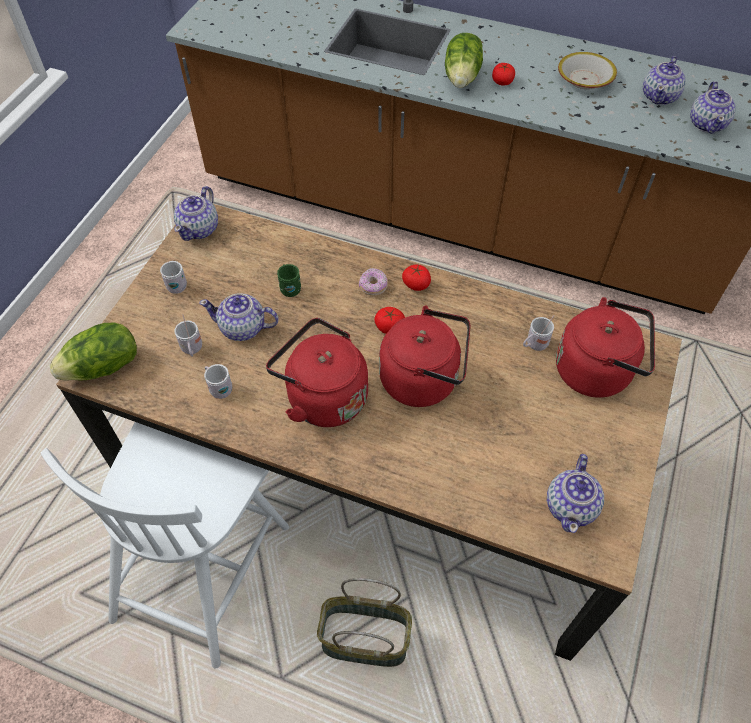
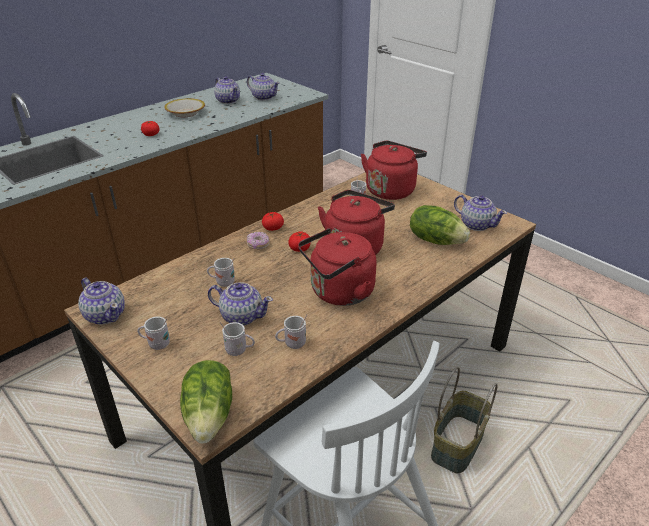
camera: 65 degrees left, 20 degrees down
(243, 328) = (241, 316): teapot -> teapot turned 105 degrees counterclockwise
(289, 288) = (222, 282): green mug -> white mug
(462, 77) = (127, 144): lettuce -> lettuce (436, 240)

